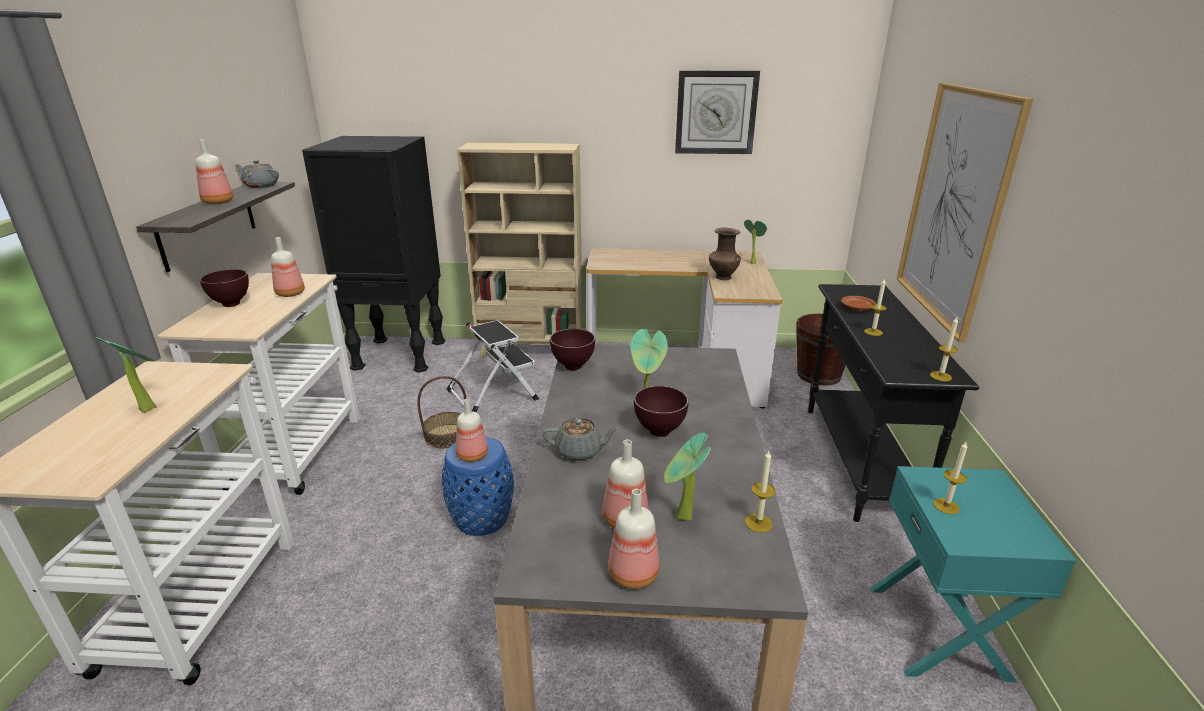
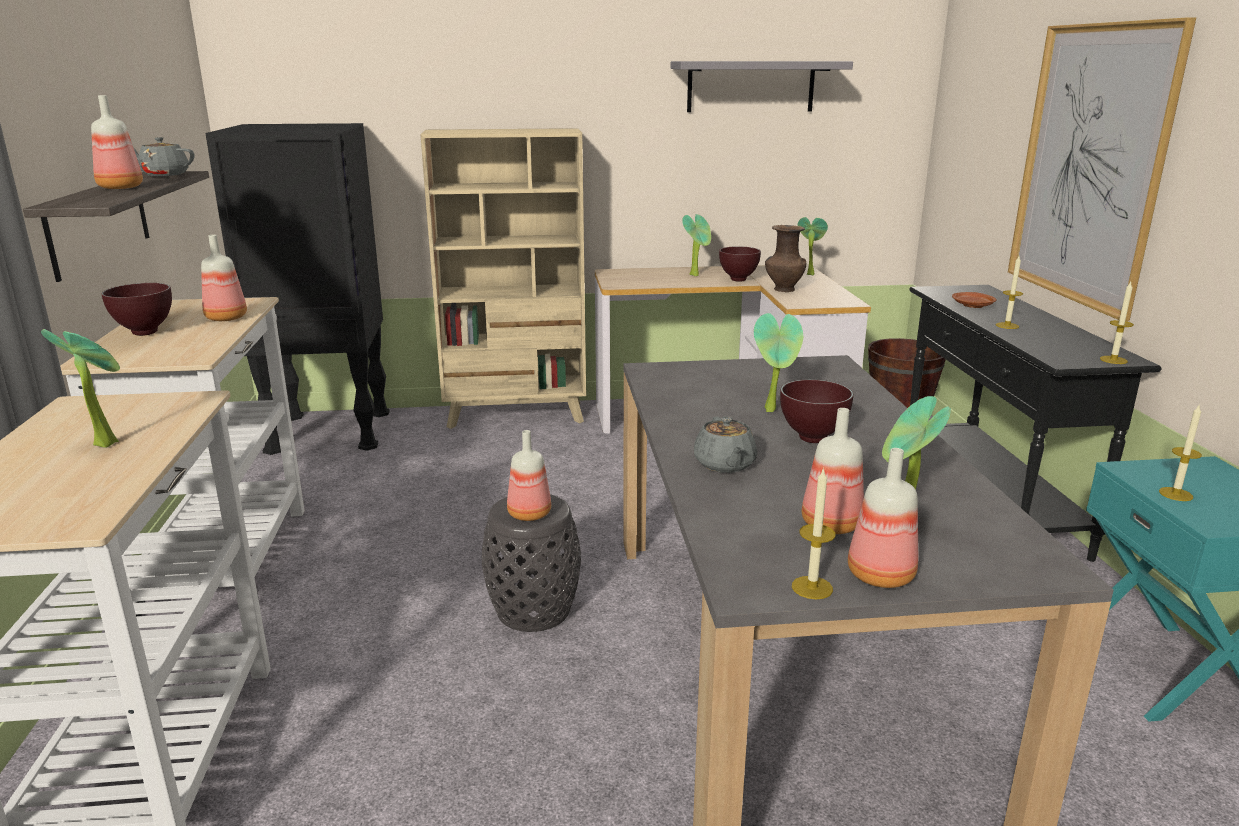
camera: 10 degrees left, 5 degrees down
(446, 436) = (440, 520): basket -> none
(481, 518) = (533, 611): blue stool -> grey stool
(493, 392) = (484, 465): step ladder -> none
(574, 367) = (656, 384): brown bowl -> brown bowl (739, 280)
(580, 451) = (724, 464): grey teapot -> grey teapot turned 90 degrees clockwise
(664, 258) = (696, 275): none -> potted plant
(716, 112) = (750, 86): wall clock -> grey shelf
(758, 523) = (996, 513): candle -> candle (812, 587)

